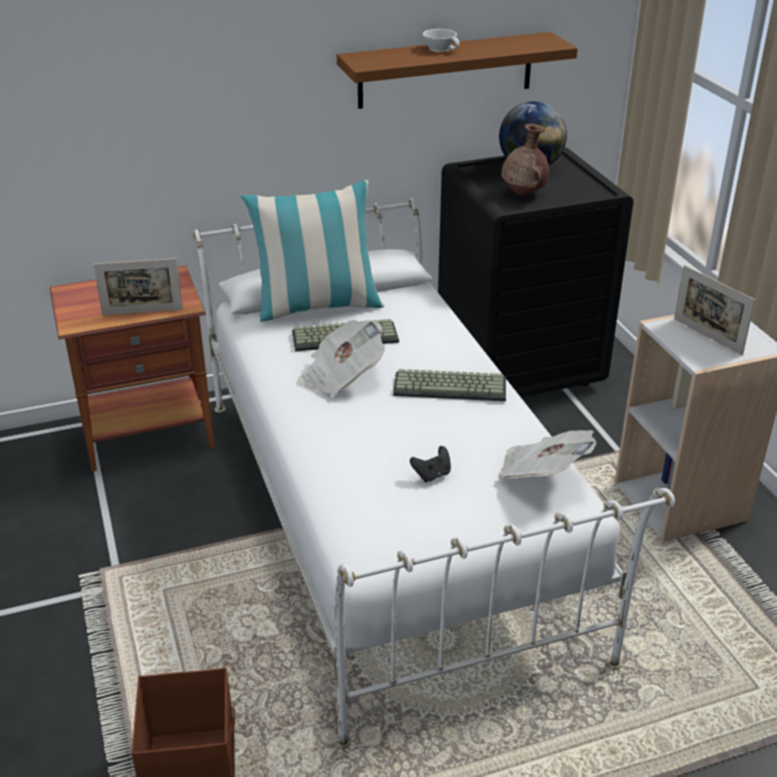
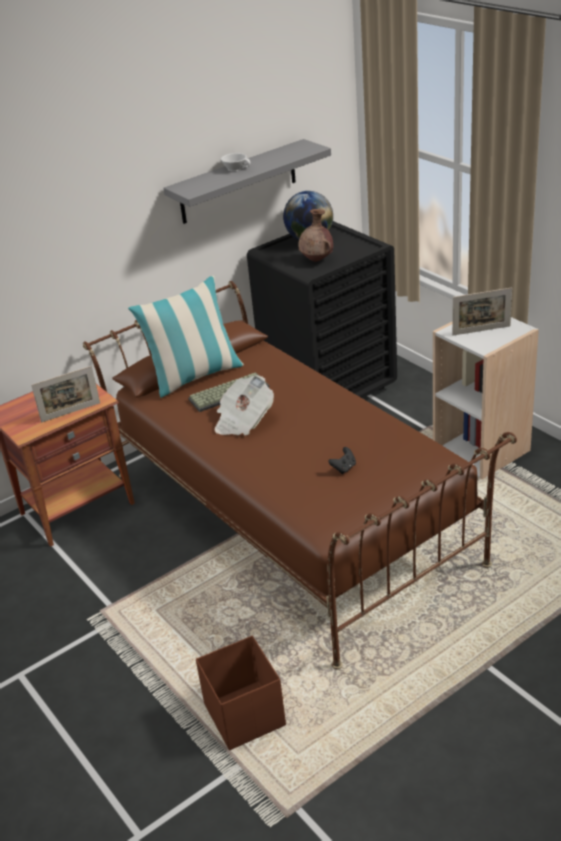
camera: 15 degrees left, 0 degrees up
(387, 520) = (290, 518): white bed -> brown bed
(445, 70) = (238, 182): brown shelf -> grey shelf
(451, 386) = (323, 407): keyboard -> none
(542, 474) = (414, 448): newspaper -> none
(707, 336) = (481, 330): picture frame -> picture frame turned 45 degrees counterclockwise

